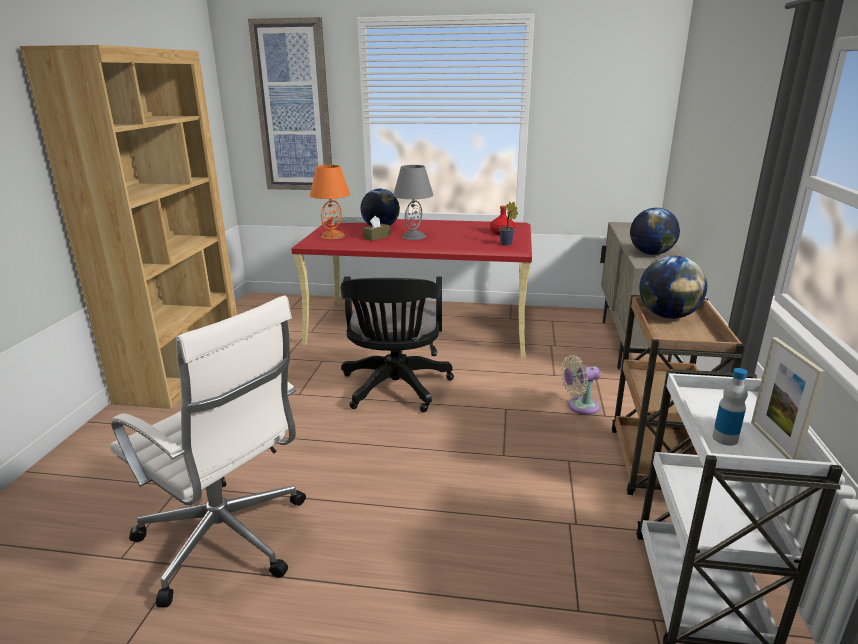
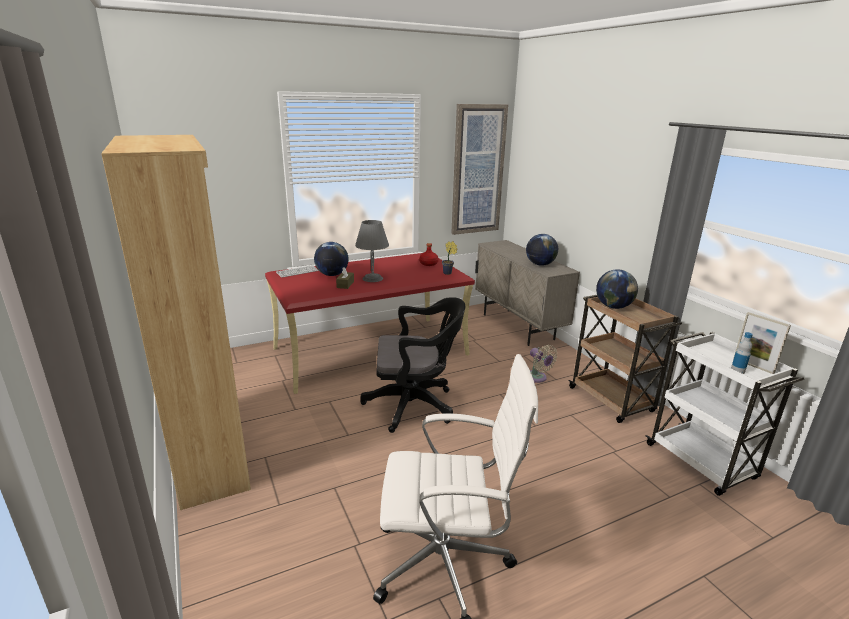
camera: 35 degrees left, 0 degrees up
(294, 108) = (216, 173): picture -> picture (477, 170)
(333, 236) = (307, 290): orange table lamp -> none
(395, 389) = (415, 405): black office chair -> black office chair turned 60 degrees counterclockwise
(579, 407) = (537, 378): beige fan -> beige fan turned 75 degrees counterclockwise

